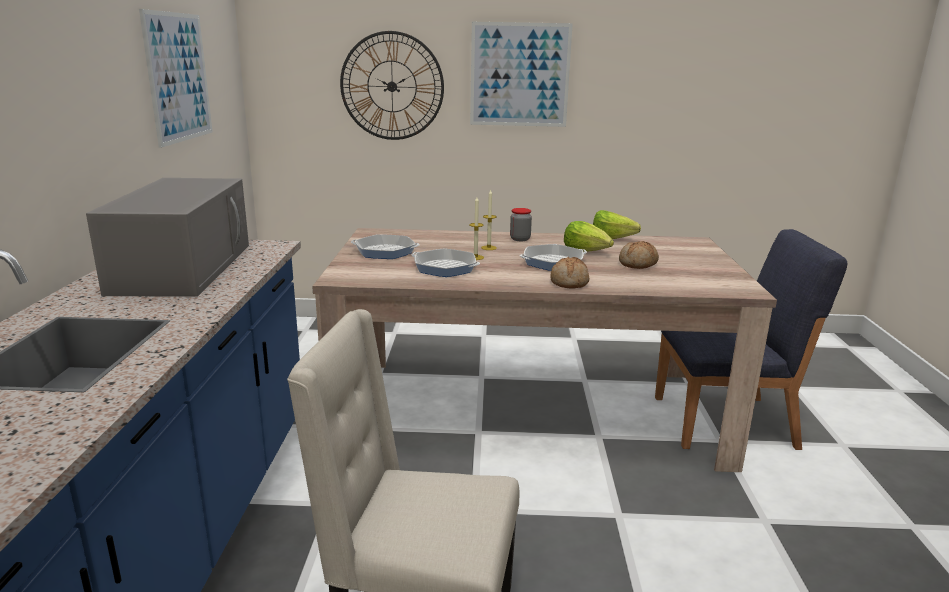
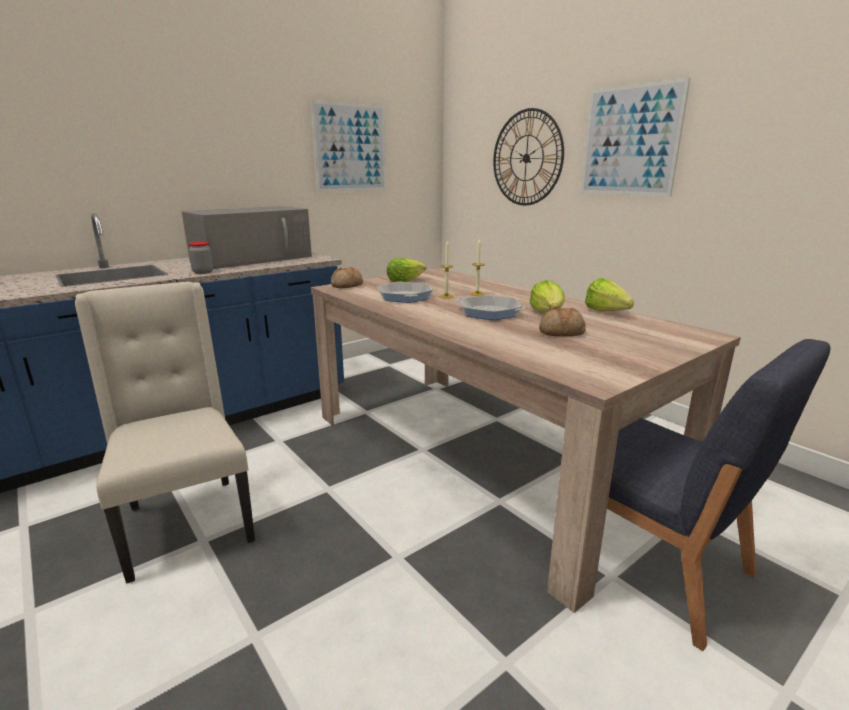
camera: 50 degrees right, 0 degrees up
(385, 251) = (404, 281): frying pan -> lettuce
(520, 239) = (522, 294): jar -> jar (203, 272)
(570, 282) = (452, 326): bread -> bread (347, 285)

